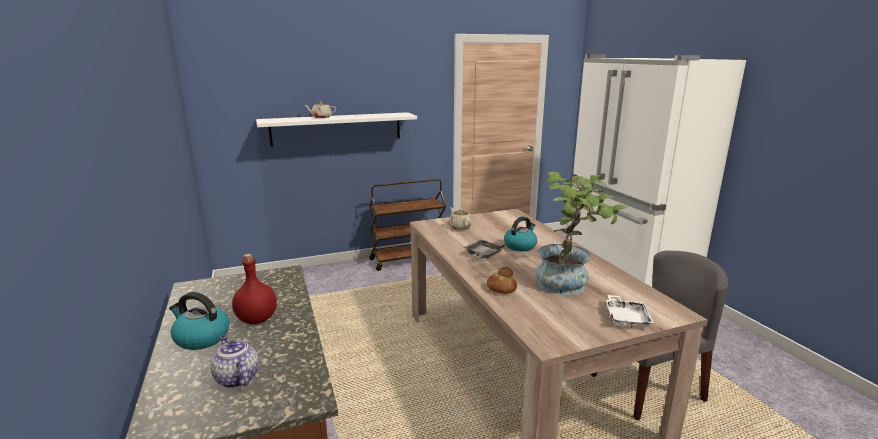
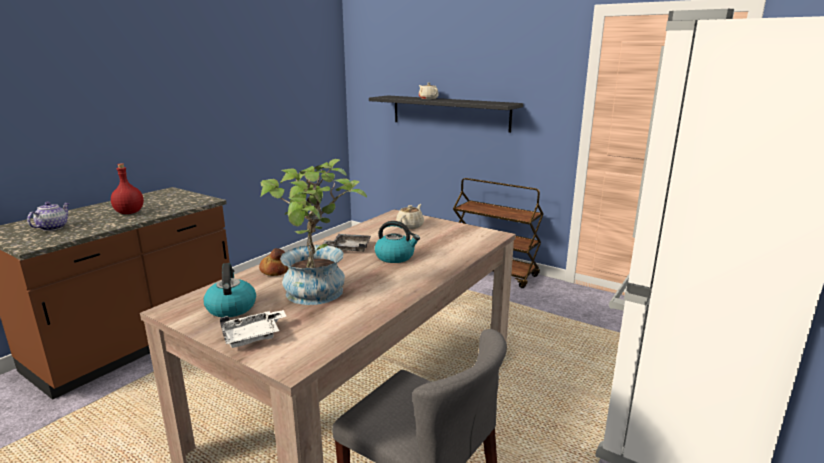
camera: 55 degrees right, 0 degrees up
(201, 338) = (100, 209): kettle -> kettle (231, 307)
(336, 128) = (449, 113): white shelf -> black shelf

